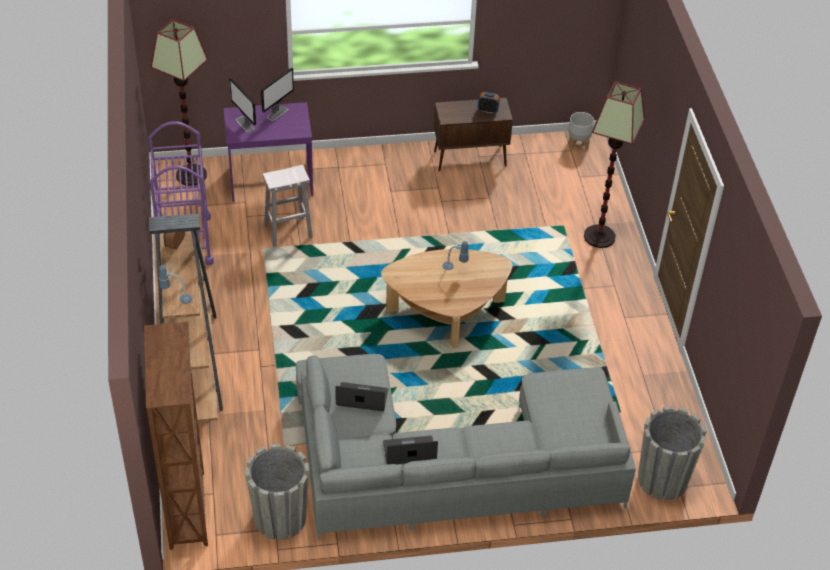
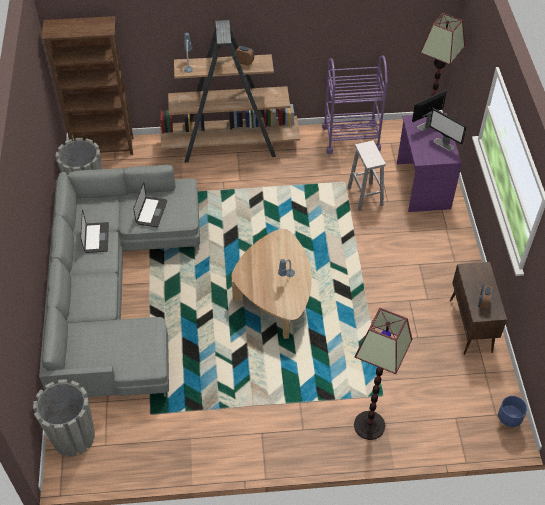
camera: 95 degrees right, 5 degrees up
(578, 143) = (507, 423): grey planter -> blue planter

